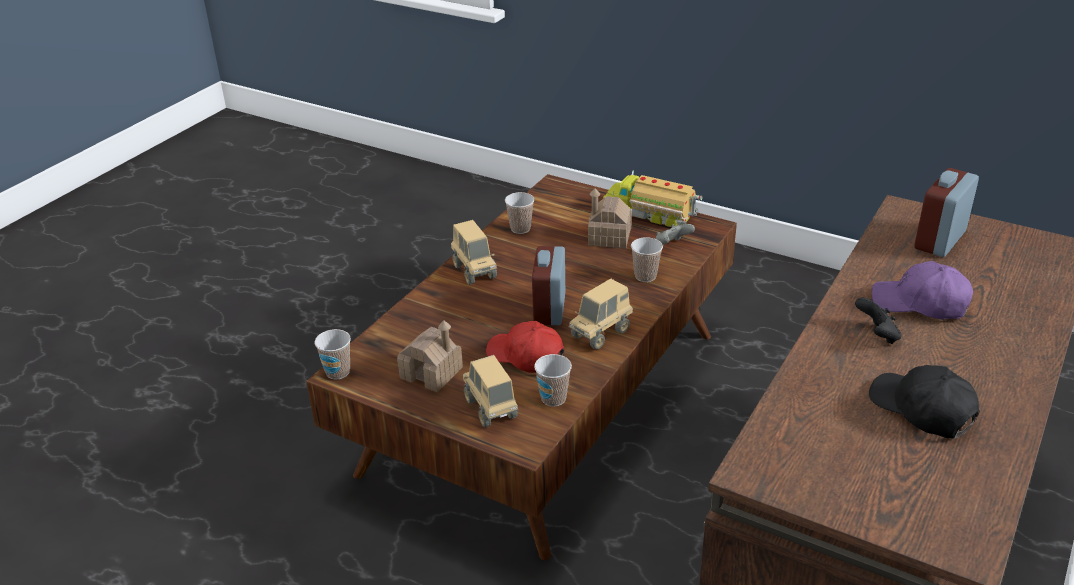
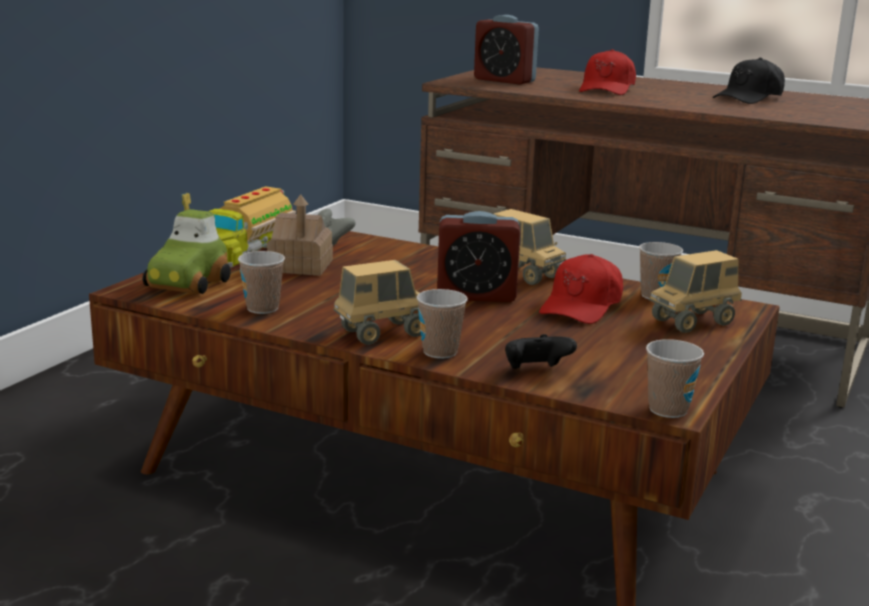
camera: 95 degrees left, 15 degrees down
(431, 373) = (639, 352): toy house -> none
(566, 201) = (189, 284): none -> toy car
(645, 276) = (398, 255): cup -> cup (440, 352)
(877, 335) = (660, 98): black game controller -> black game controller (536, 371)
(920, 303) = (607, 89): purple cap -> red cap

